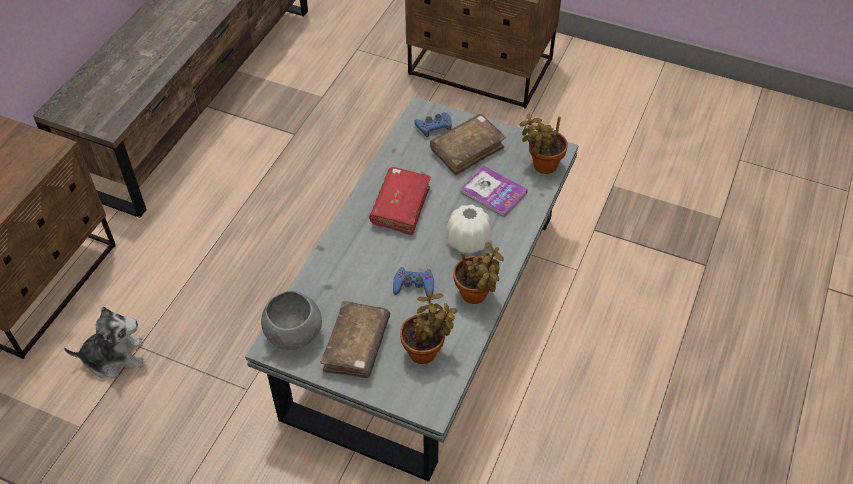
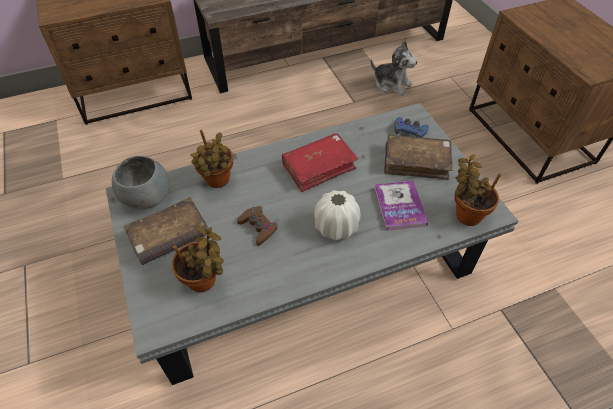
camera: 45 degrees right, 0 degrees up
(114, 357) = (120, 155): plush toy -> plush toy (391, 84)
(413, 285) = (258, 227): blue game controller -> brown game controller
(476, 295) = (291, 272): potted plant -> potted plant (217, 181)

